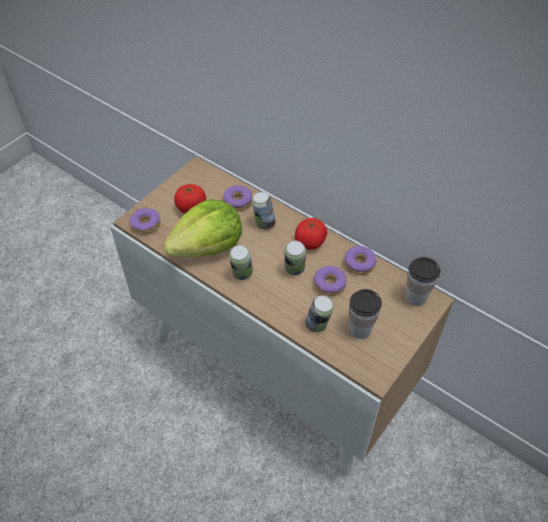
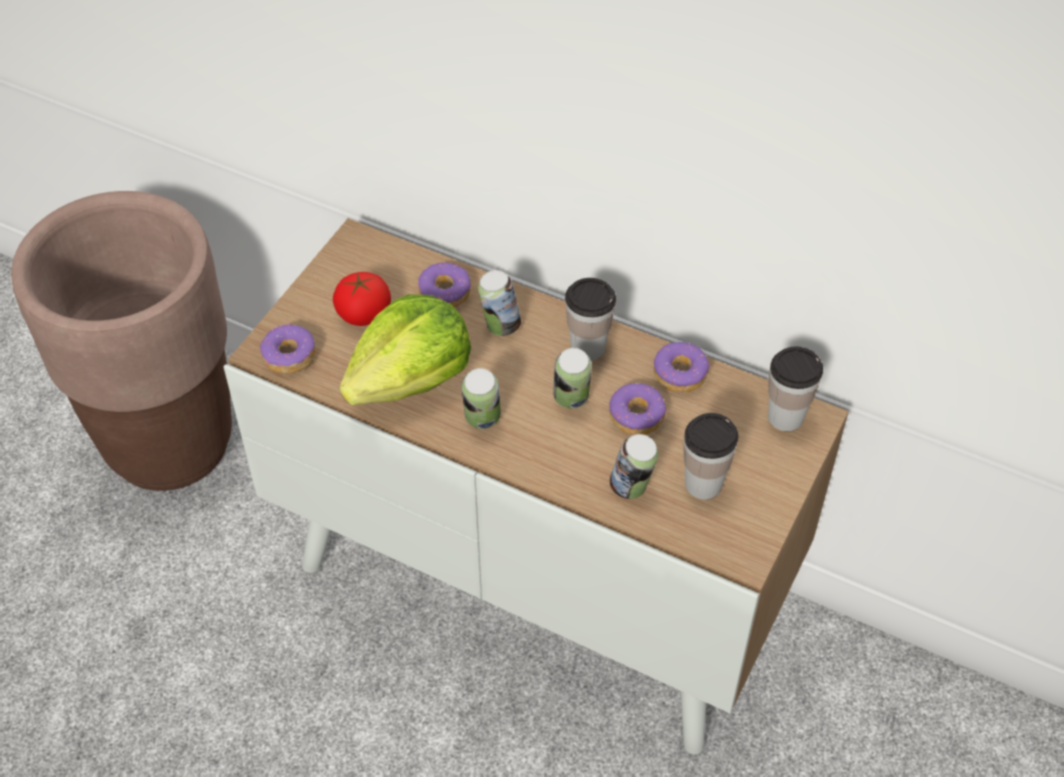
camera: 10 degrees left, 0 degrees up
(105, 265) = (170, 444): none -> brown planter
(310, 242) = (588, 348): tomato -> cup

